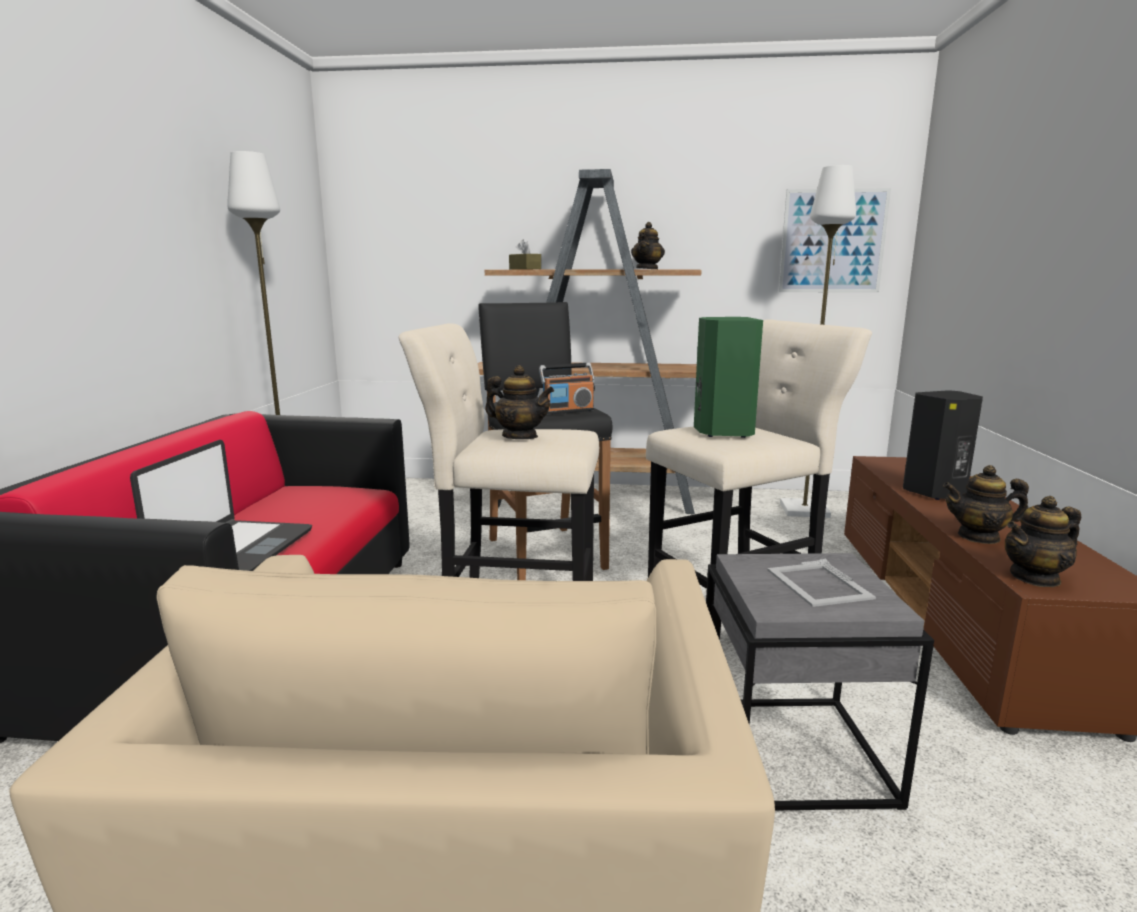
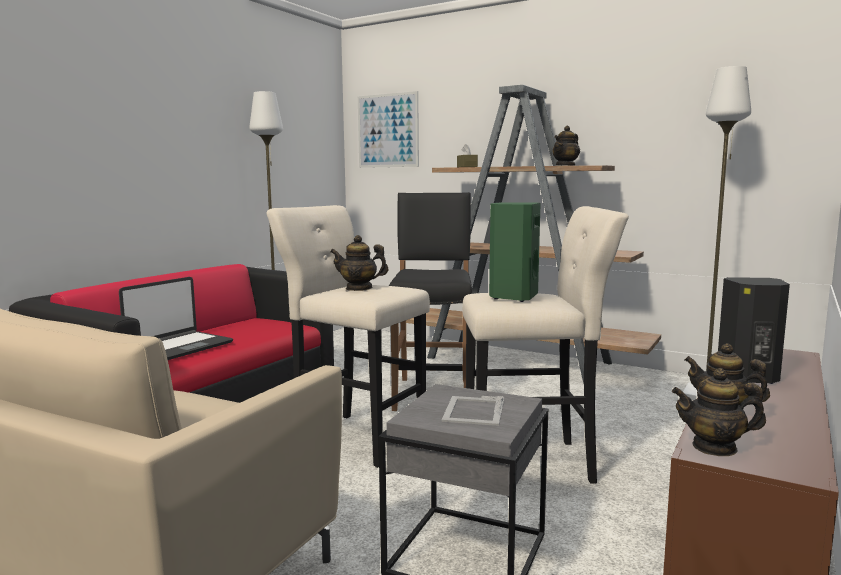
camera: 25 degrees right, 5 degrees down
(520, 437) = (359, 288): teapot -> teapot turned 135 degrees clockwise
(568, 411) = (438, 277): radio -> none
(832, 241) = (754, 136): picture -> picture (388, 130)

